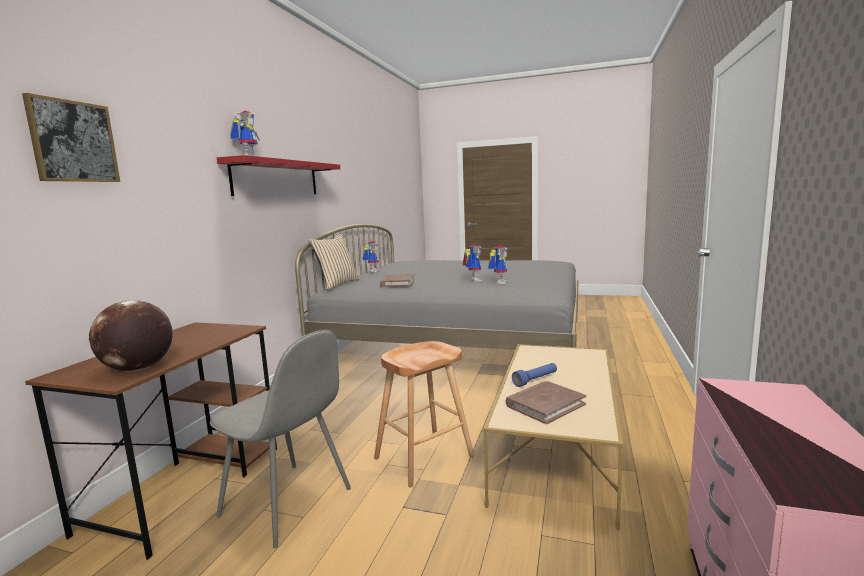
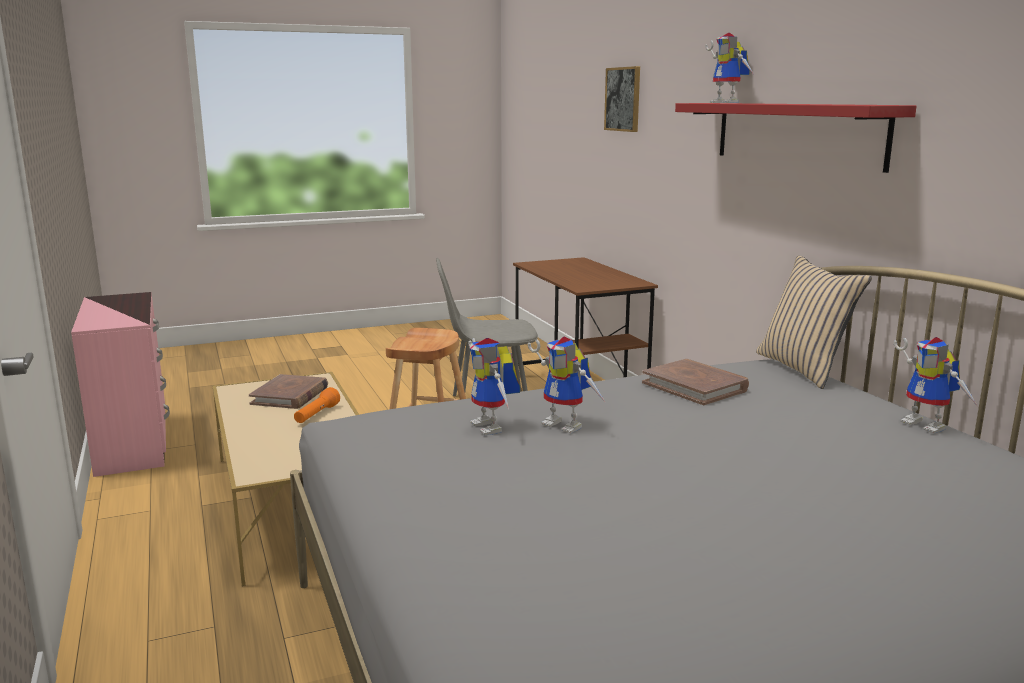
camera: 140 degrees right, 5 degrees up
(138, 369) = (543, 266): globe -> none
(535, 380) = (316, 415): blue flashlight -> orange flashlight

